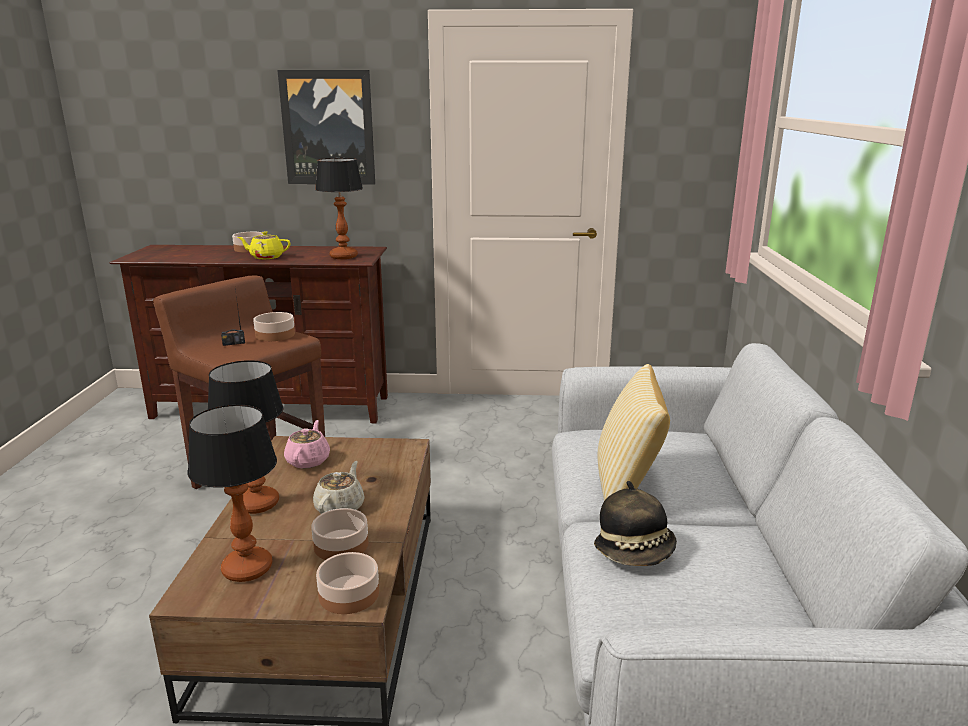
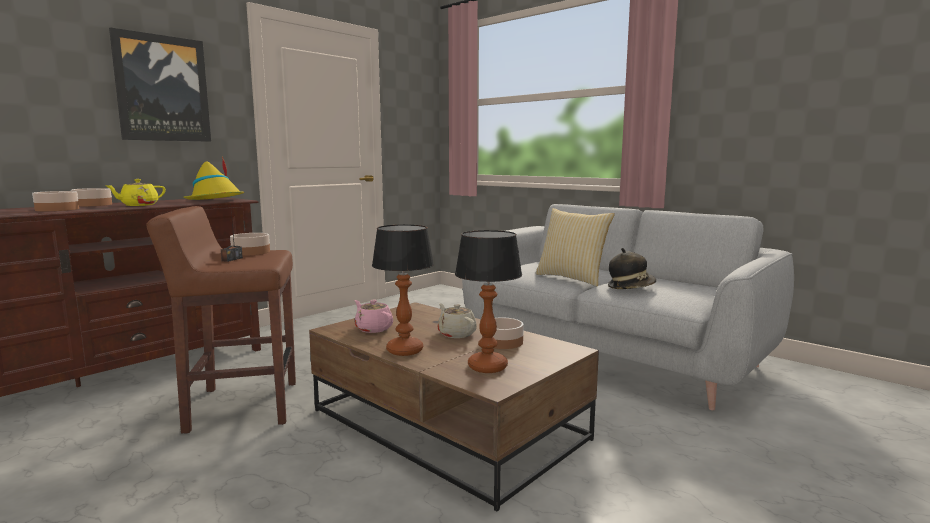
camera: 50 degrees left, 10 degrees down
(344, 257) = (216, 200): table lamp -> yellow hat
(350, 594) = (560, 350): bowl -> bowl (58, 209)

